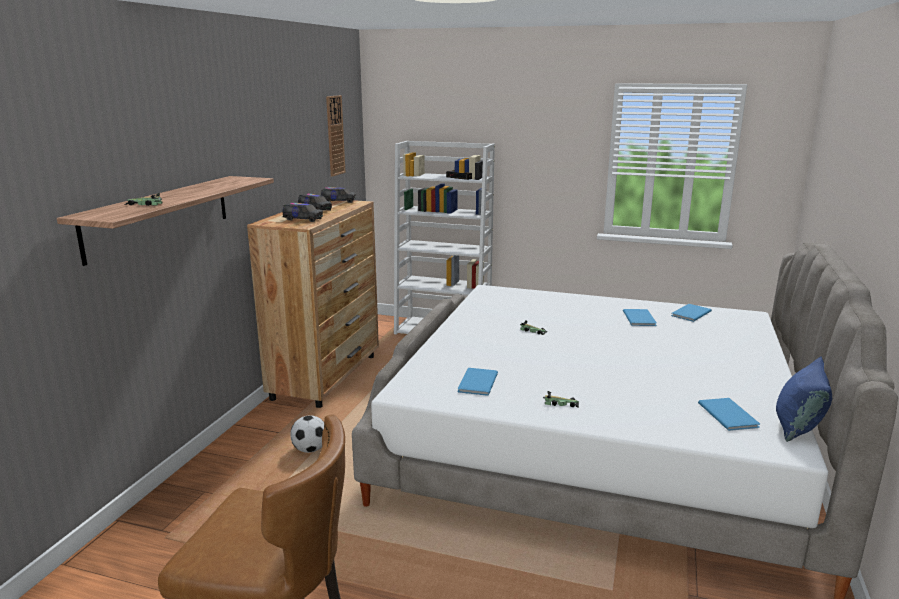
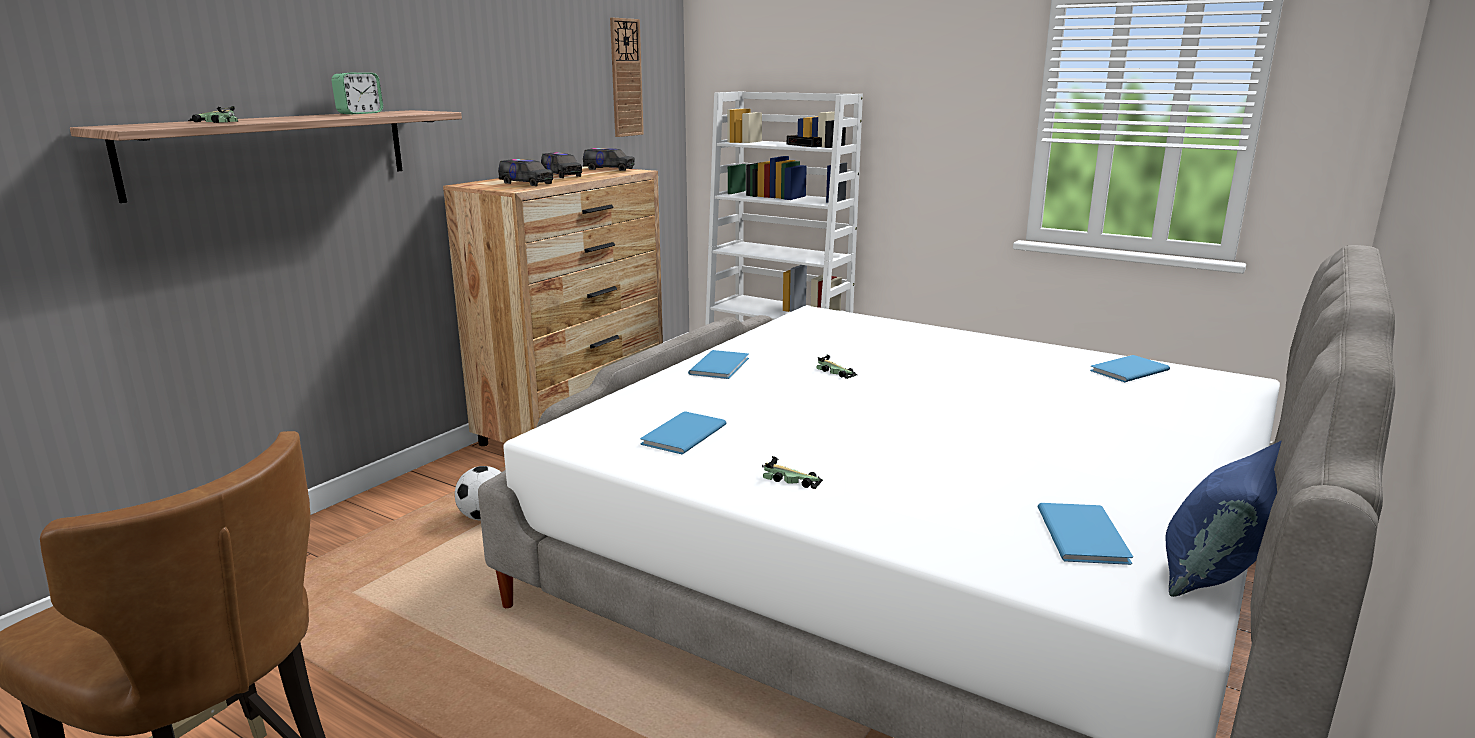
camera: 15 degrees right, 0 degrees up
(209, 184) = (360, 113): none -> alarm clock
(640, 318) = (1031, 369): blue book -> blue book (722, 365)

